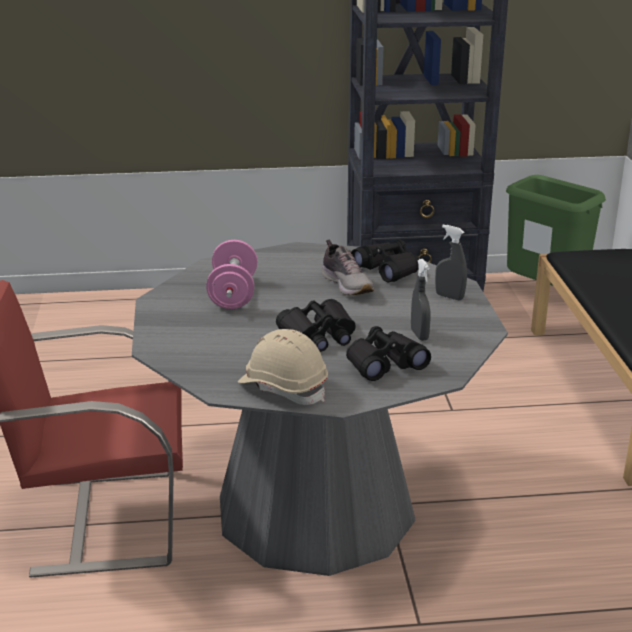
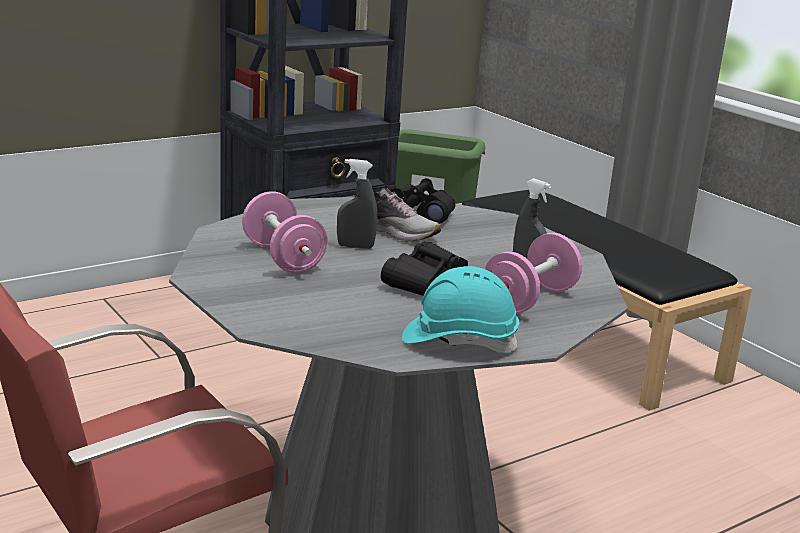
camera: 30 degrees left, 5 degrees down
(283, 387) = (459, 341): beige hard hat -> turquoise hard hat
(384, 364) = (530, 300): black binoculars -> pink dumbbell
(449, 297) = (510, 230): grey spray bottle -> grey spray bottle (355, 247)

